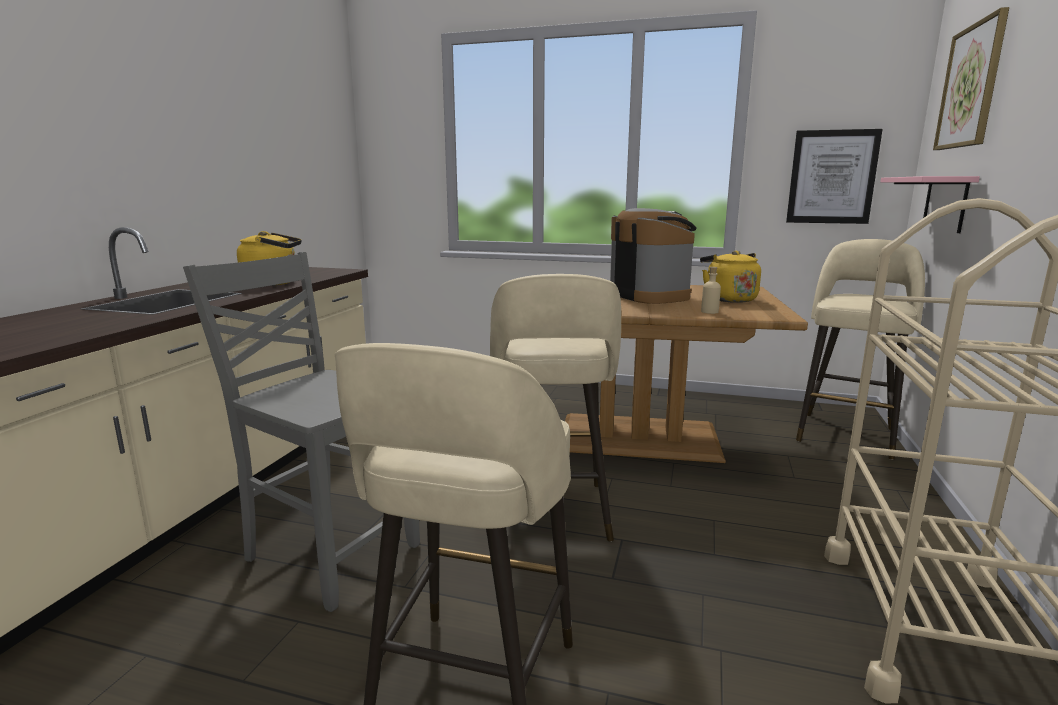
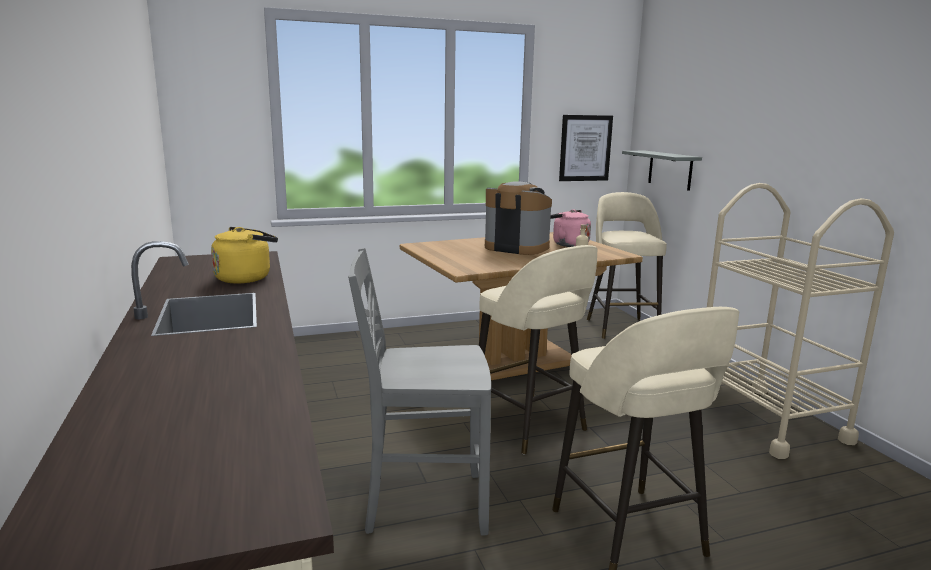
camera: 35 degrees left, 0 degrees up
(728, 299) = (568, 244): yellow kettle -> pink kettle
(945, 203) = (670, 170): pink shelf -> grey shelf
(970, 86) = (682, 99): picture -> none

